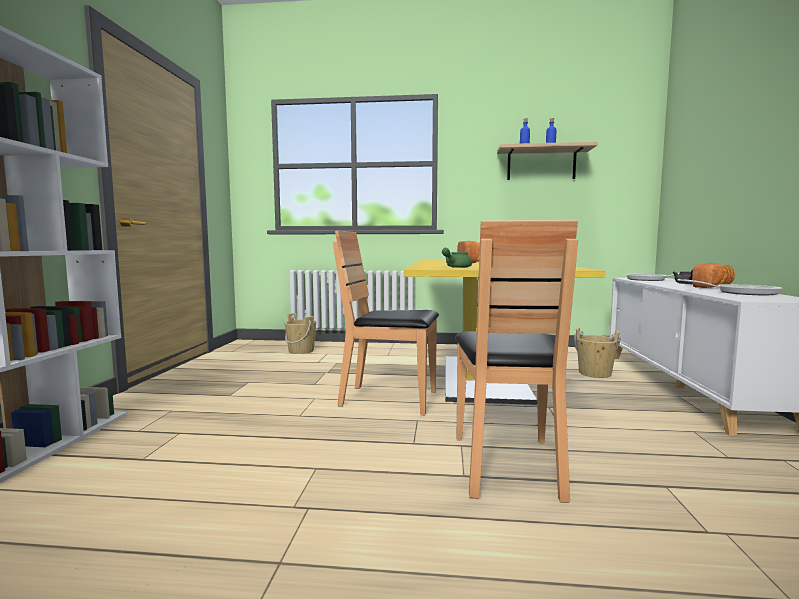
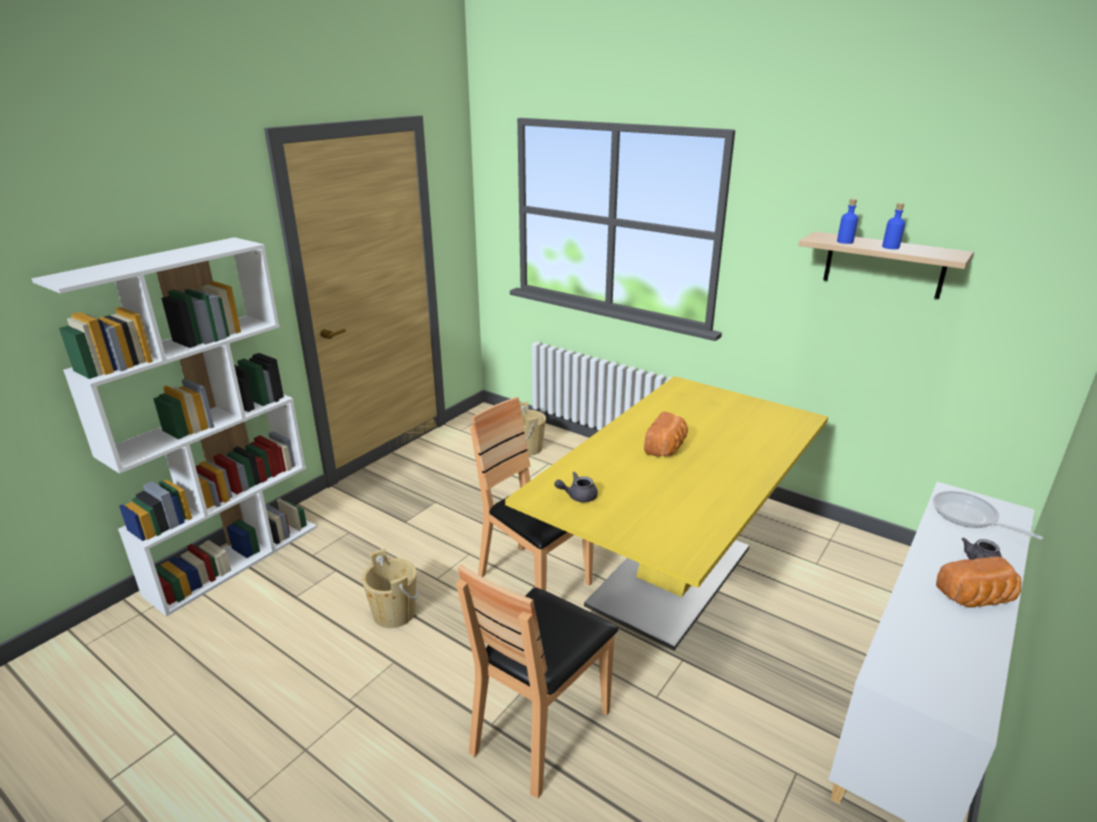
camera: 30 degrees right, 20 degrees up
(455, 267) = (578, 496): green teapot -> grey teapot
(595, 373) = (829, 615): beige bucket -> beige bucket (394, 613)
(740, 292) = (953, 642): frying pan -> none

